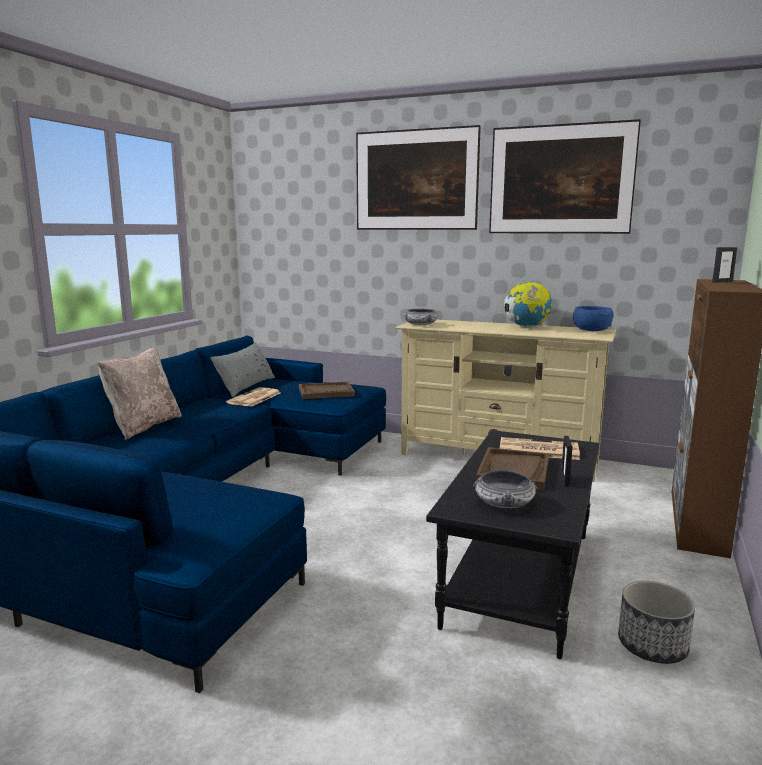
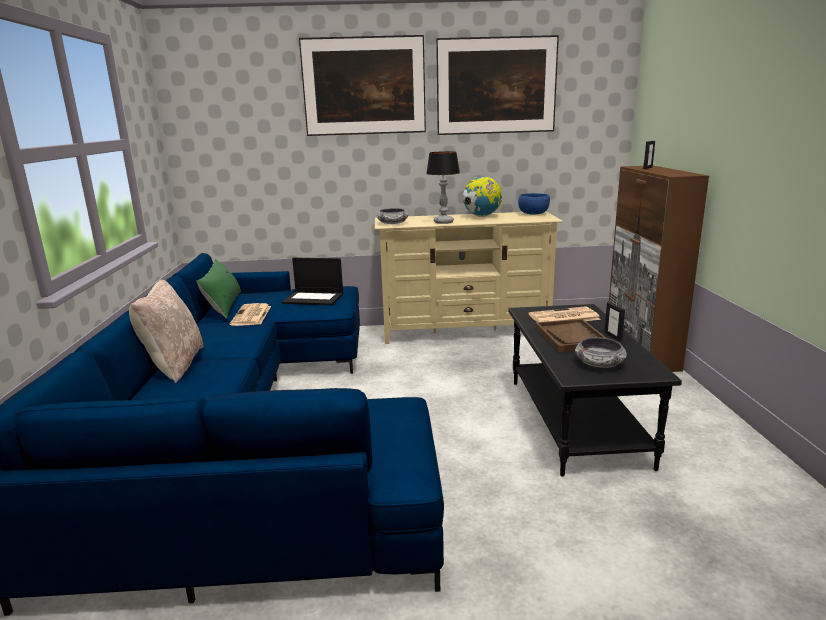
camera: 25 degrees left, 5 degrees up
(245, 386) = (223, 305): grey pillow -> green pillow
(326, 392) = (314, 298): brown tray -> laptop
(473, 328) = (443, 222): none -> table lamp
(651, 646) = (697, 443): planter -> none

